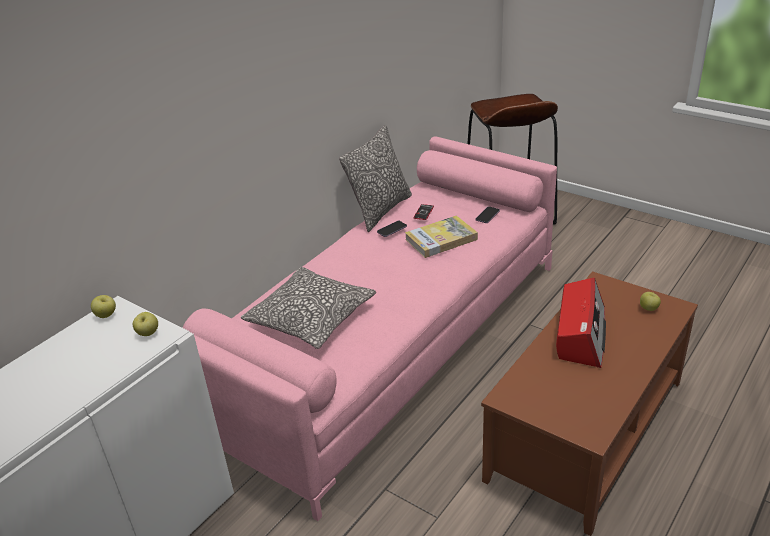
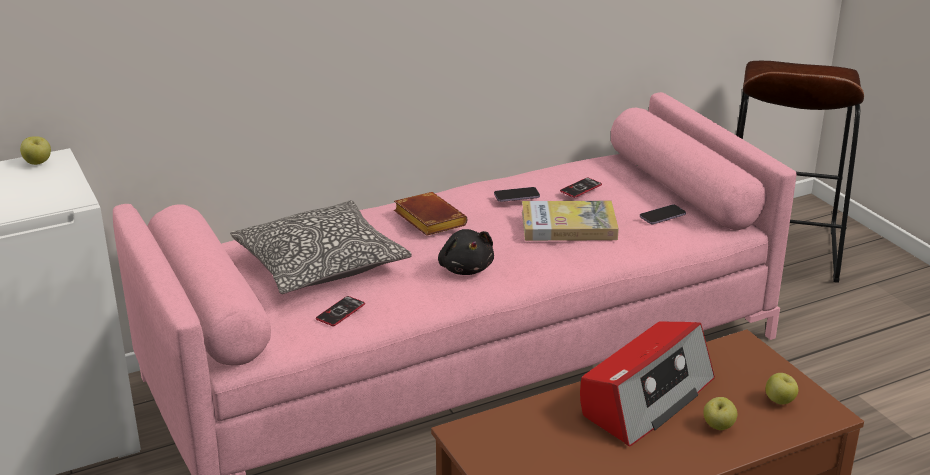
camera: 25 degrees right, 5 degrees down
(148, 333) = (57, 192): apple -> apple (718, 427)
(352, 263) = (427, 219): none -> brown book
(358, 346) = (340, 312): none -> phone
(380, 210) = (527, 170): pillow -> none
(407, 288) = (465, 268): none -> black plush toy

